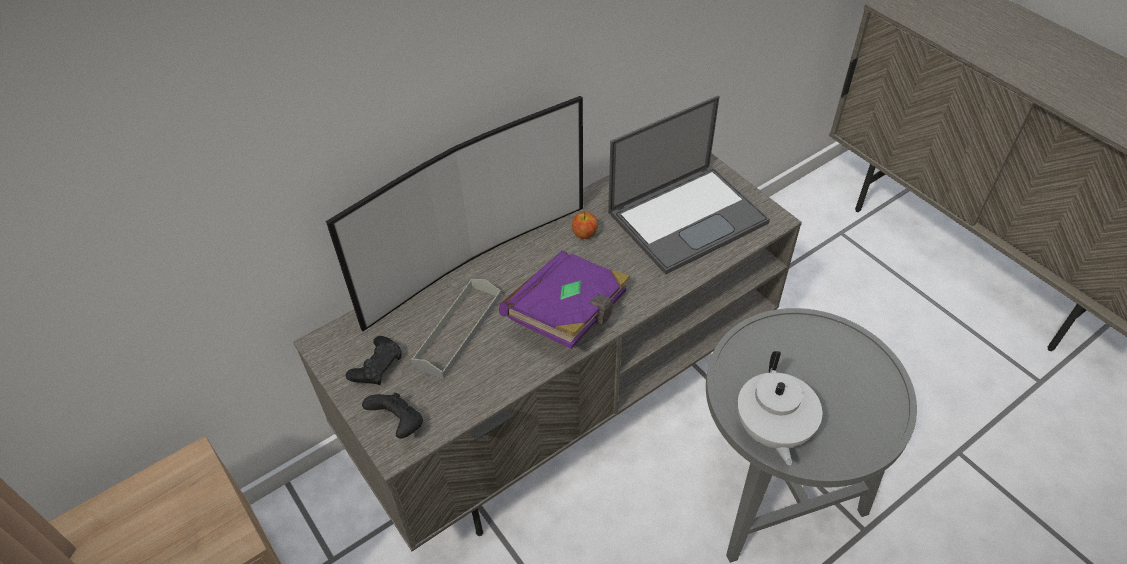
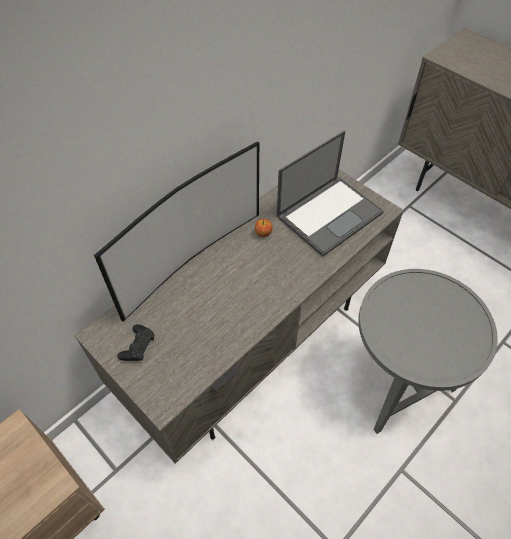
camera: 10 degrees left, 5 degrees up
(399, 424) = (161, 387): black game controller -> none
(458, 330) = (190, 313): grey tray -> none
(569, 314) = (264, 292): purple book -> none
(771, 431) = (409, 356): white teapot -> none

